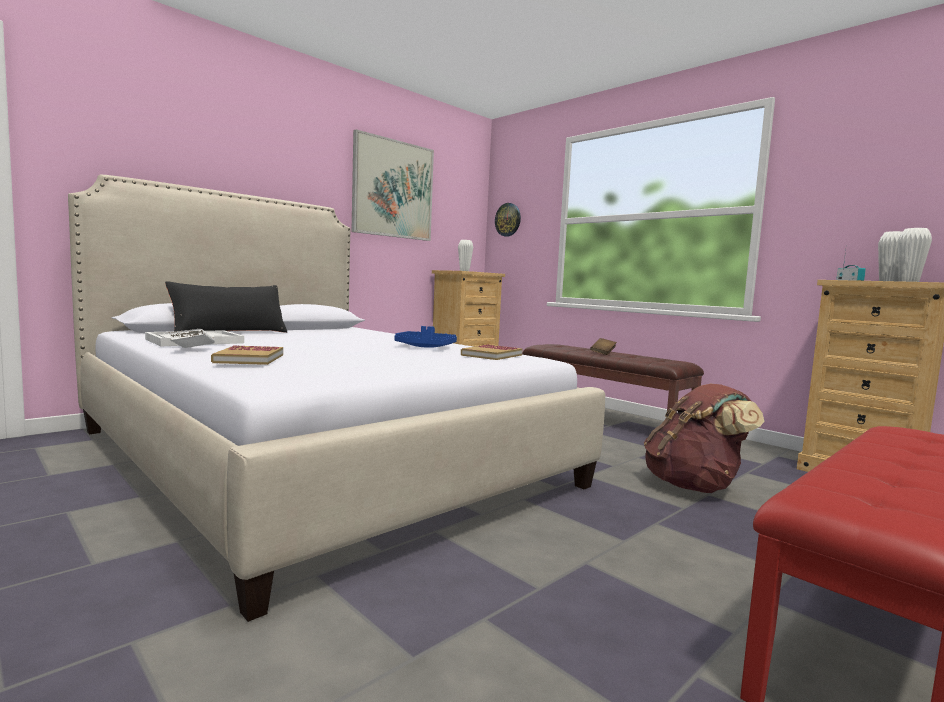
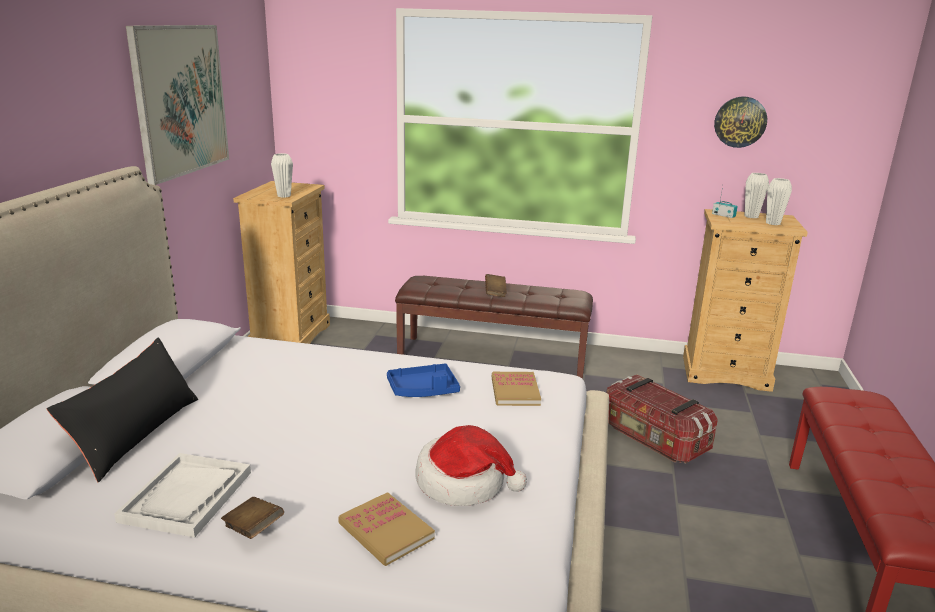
camera: 35 degrees left, 15 degrees up
(192, 350) = (253, 529): white book -> brown book
(347, 359) = (463, 482): none -> hat
(508, 219) = (311, 106): wall clock -> wall clock (740, 122)
(694, 486) = (653, 439): brown backpack -> storage box

